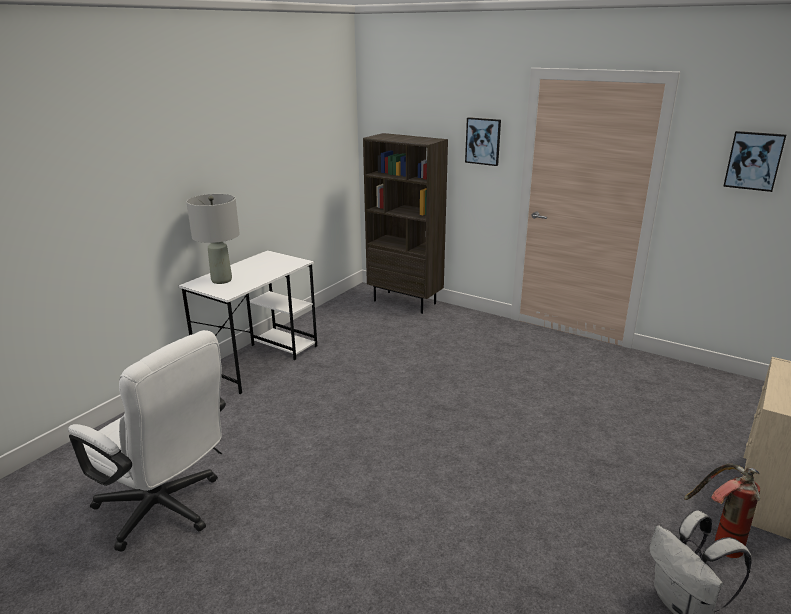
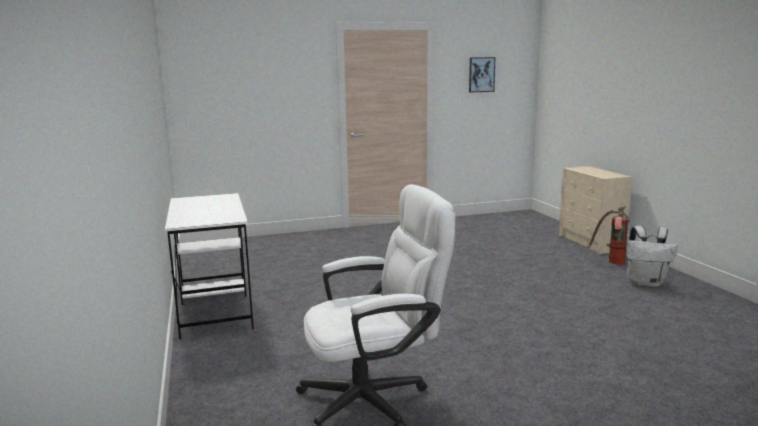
camera: 50 degrees left, 10 degrees down
(222, 280) = (198, 216): grey table lamp -> none
(405, 302) = (249, 242): brown bookcase -> none
(483, 141) = (301, 82): picture -> none

